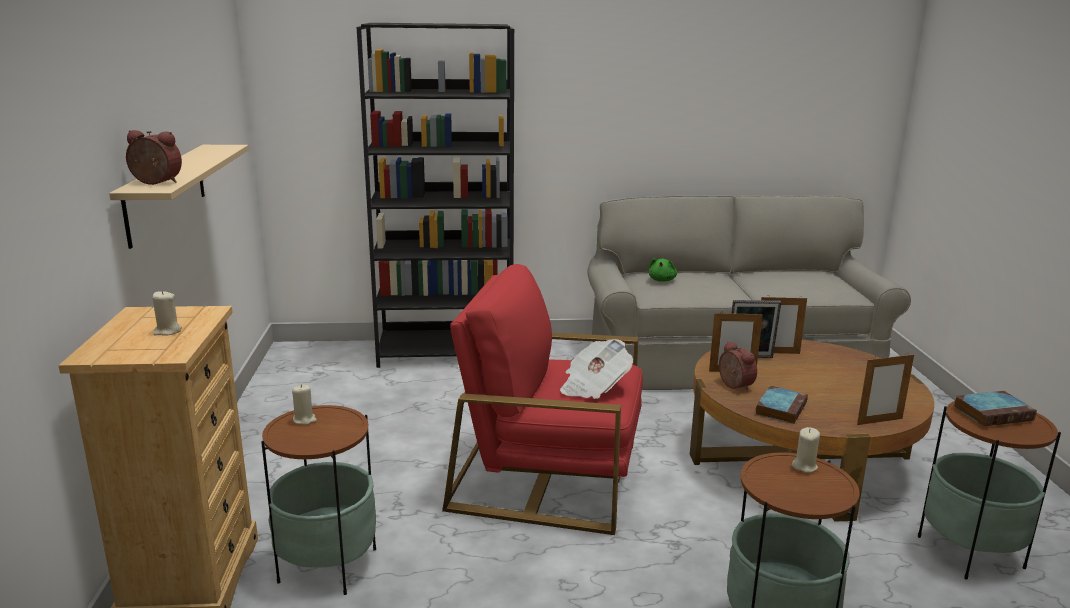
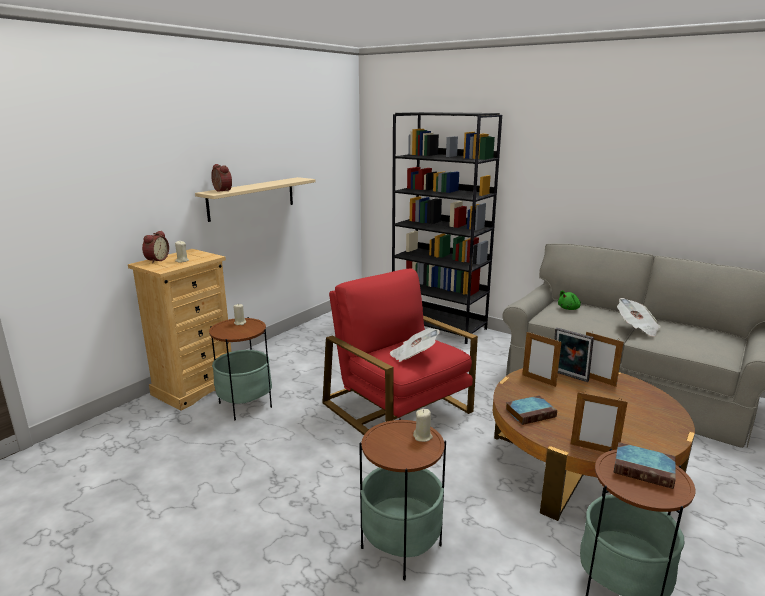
camera: 40 degrees right, 0 degrees up
(733, 386) = (523, 389): alarm clock -> alarm clock (156, 260)
(751, 284) = (637, 328): none -> newspaper

